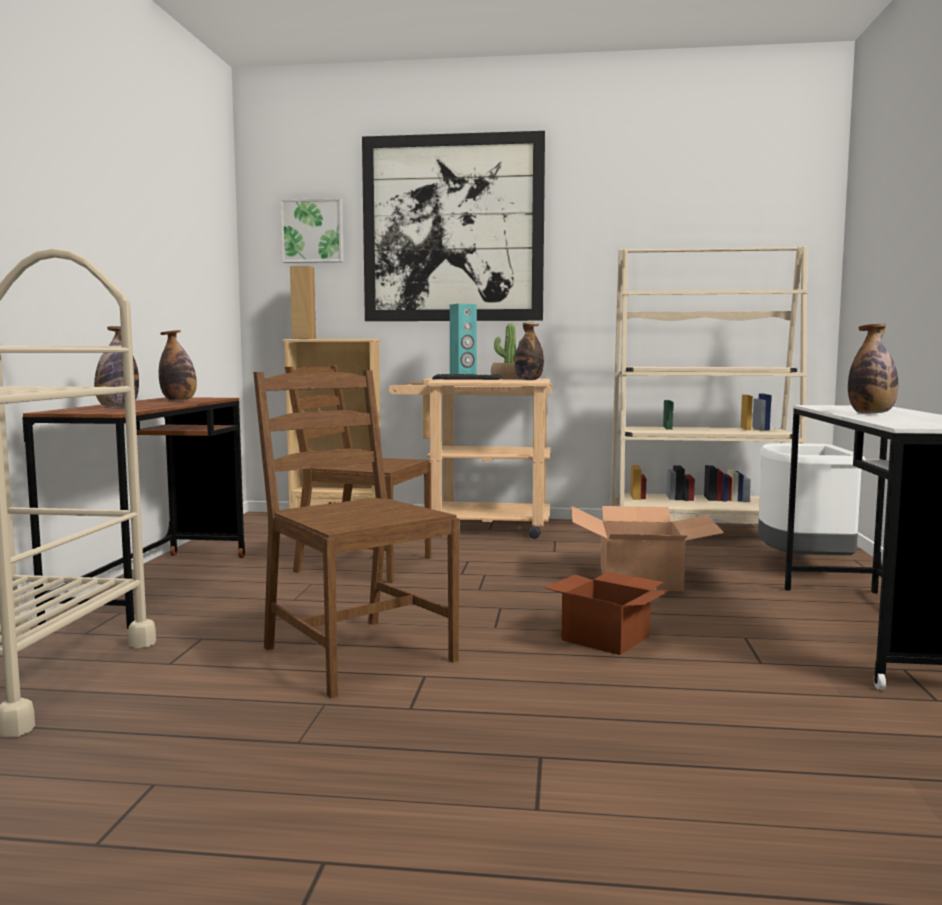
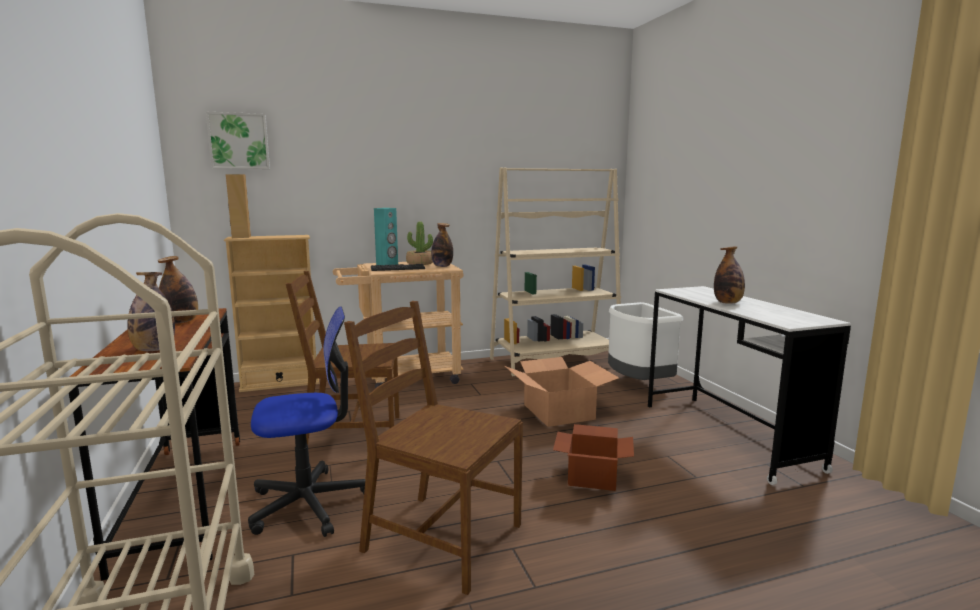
camera: 25 degrees left, 5 degrees up
(258, 607) = (309, 503): none -> office chair
(453, 229) = (365, 144): picture -> none

